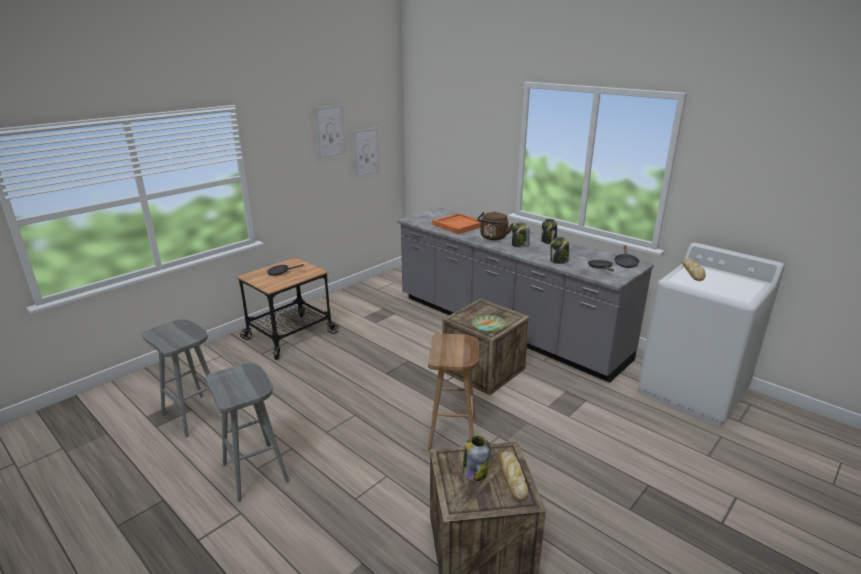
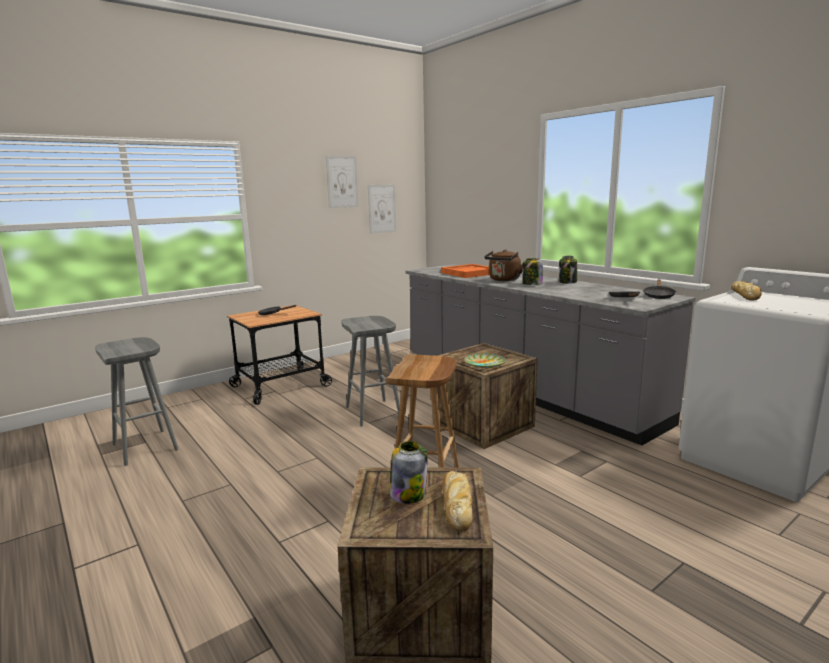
camera: 10 degrees right, 10 degrees down
(256, 473) = (179, 505): grey stool -> grey stool (374, 412)
(558, 261) = (574, 294): jar -> none

